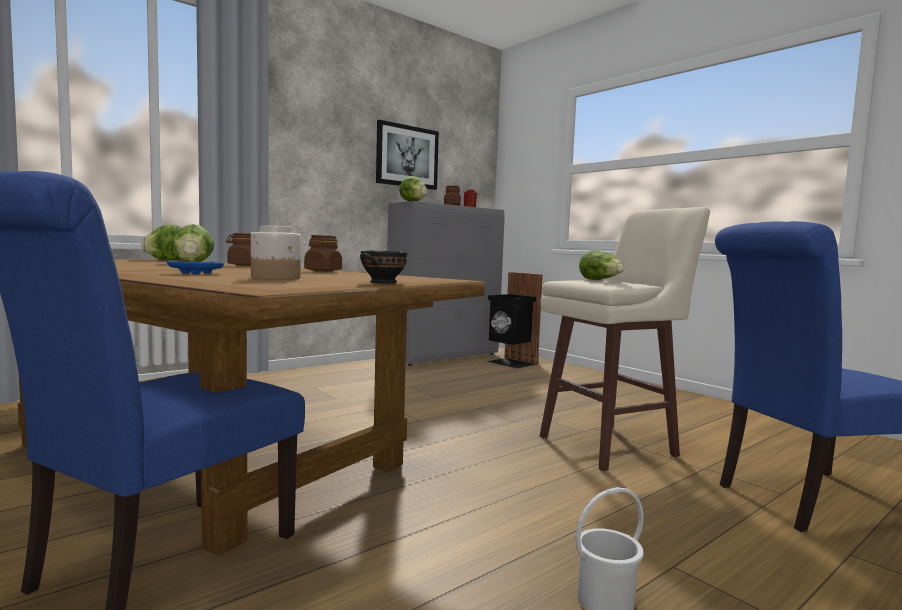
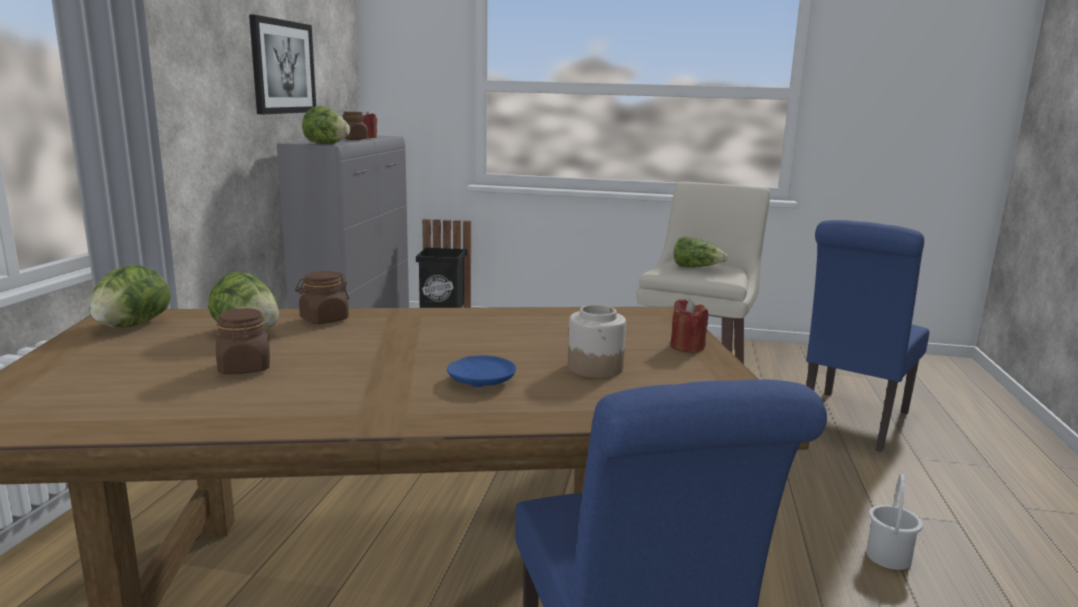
camera: 40 degrees left, 10 degrees up
(323, 271) = (485, 317): brown jar -> brown jar (245, 368)
(382, 282) = (687, 347): black bowl -> red candle

